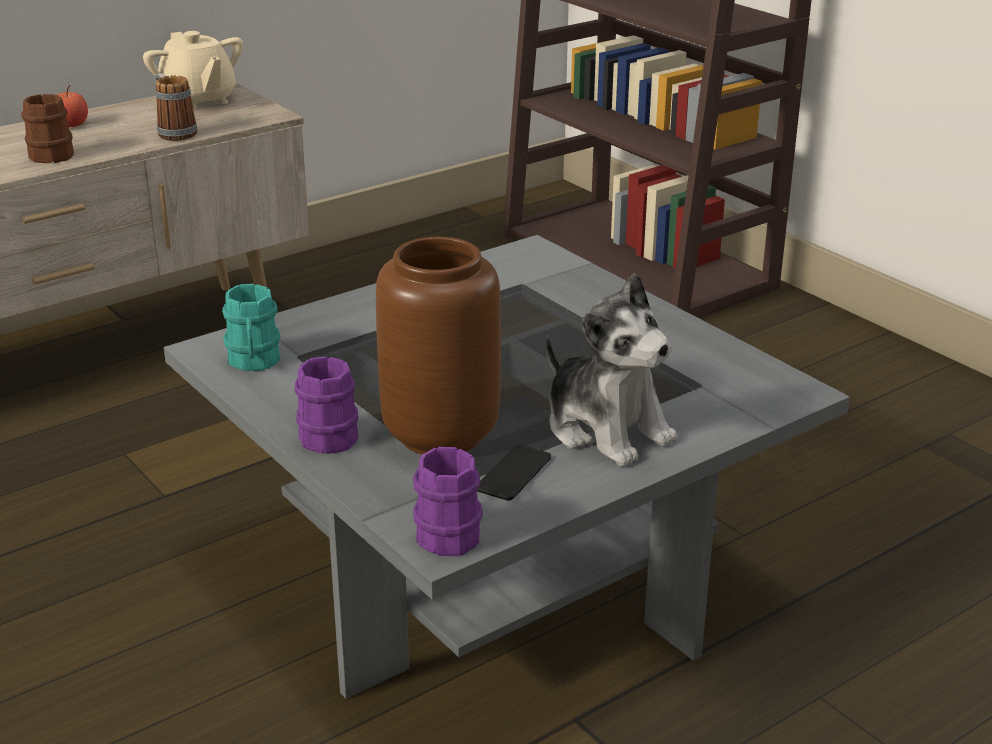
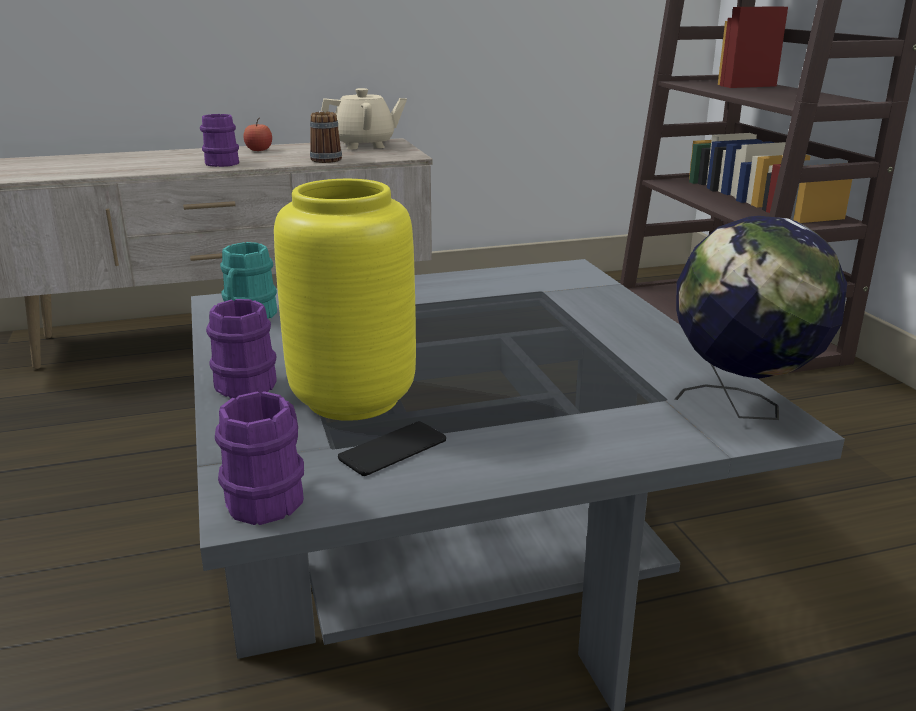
camera: 20 degrees right, 5 degrees down
(48, 154) = (221, 162): brown mug -> purple mug
(198, 101) = (364, 145): beige teapot -> beige teapot turned 90 degrees counterclockwise
(438, 435) = (350, 399): brown vase -> yellow vase
(607, 429) = (529, 424): plush toy -> none
(764, 383) = (742, 408): none -> globe

